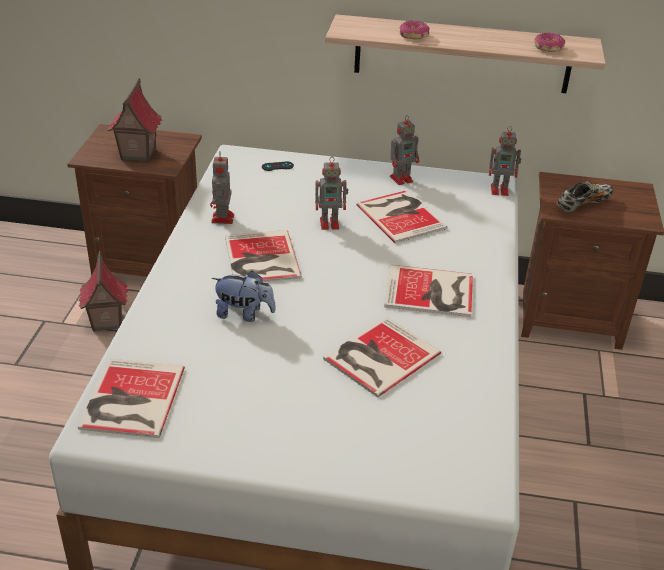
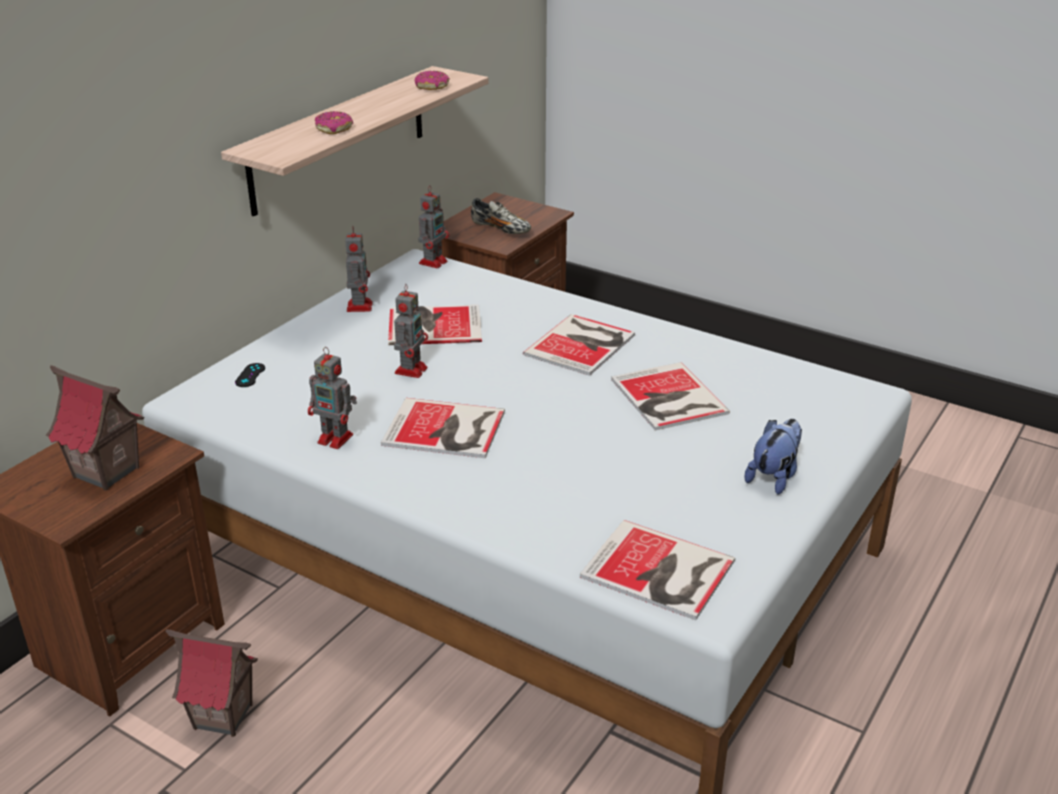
camera: 65 degrees left, 5 degrees down
(244, 314) = (547, 462): plush toy -> plush toy (774, 477)
(583, 204) = (501, 230): shoe -> shoe turned 135 degrees clockwise

